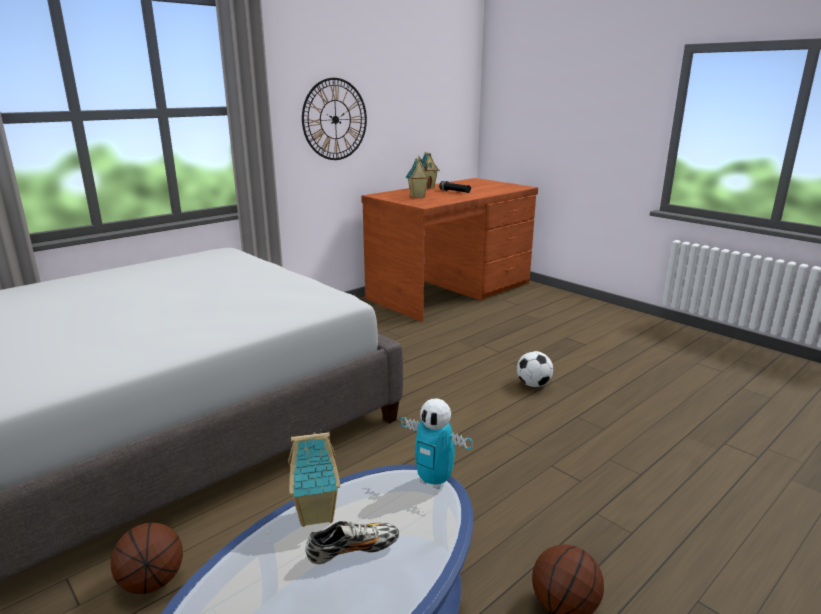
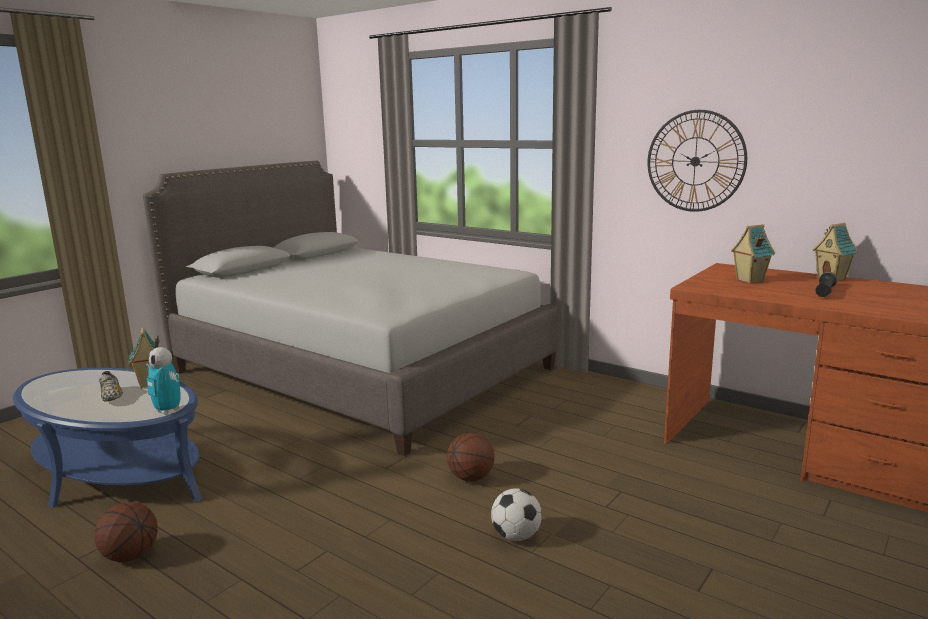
camera: 80 degrees right, 5 degrees down
(152, 581) = (215, 409): basketball -> basketball (471, 477)
(434, 481) = (168, 410): toy robot -> toy robot turned 75 degrees counterclockwise

